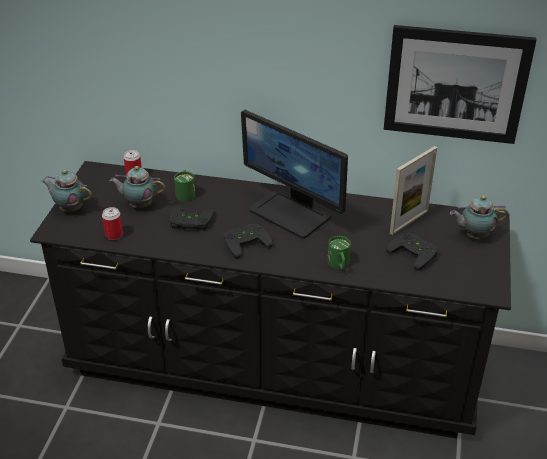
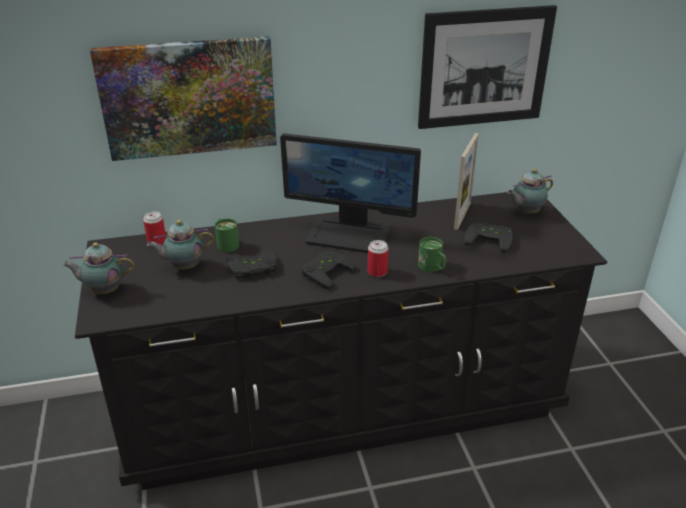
camera: 25 degrees left, 5 degrees down
(114, 235) = (176, 303): can -> can (377, 272)
(173, 61) = (189, 97): none -> picture

